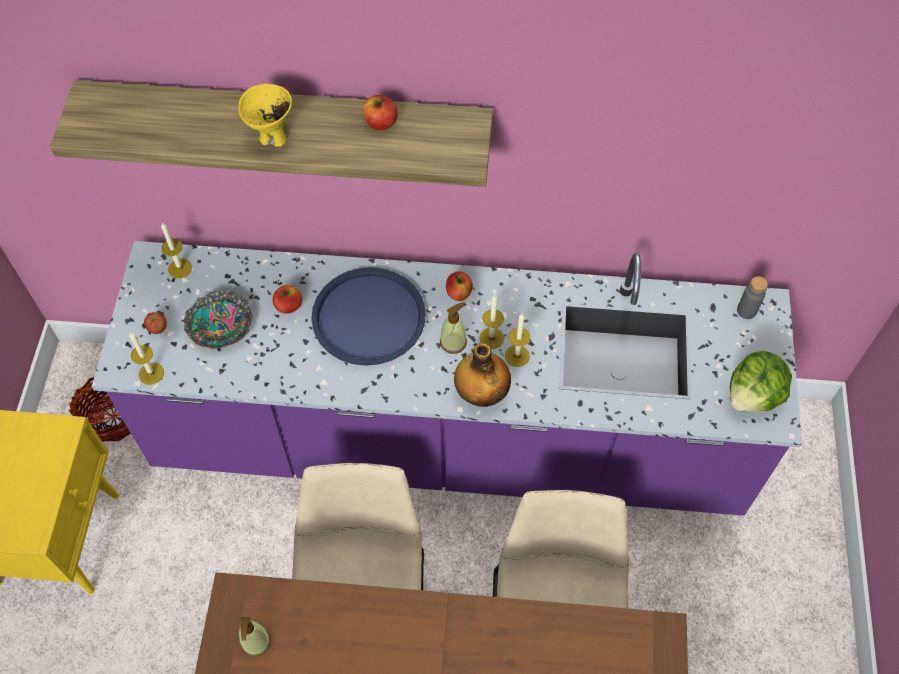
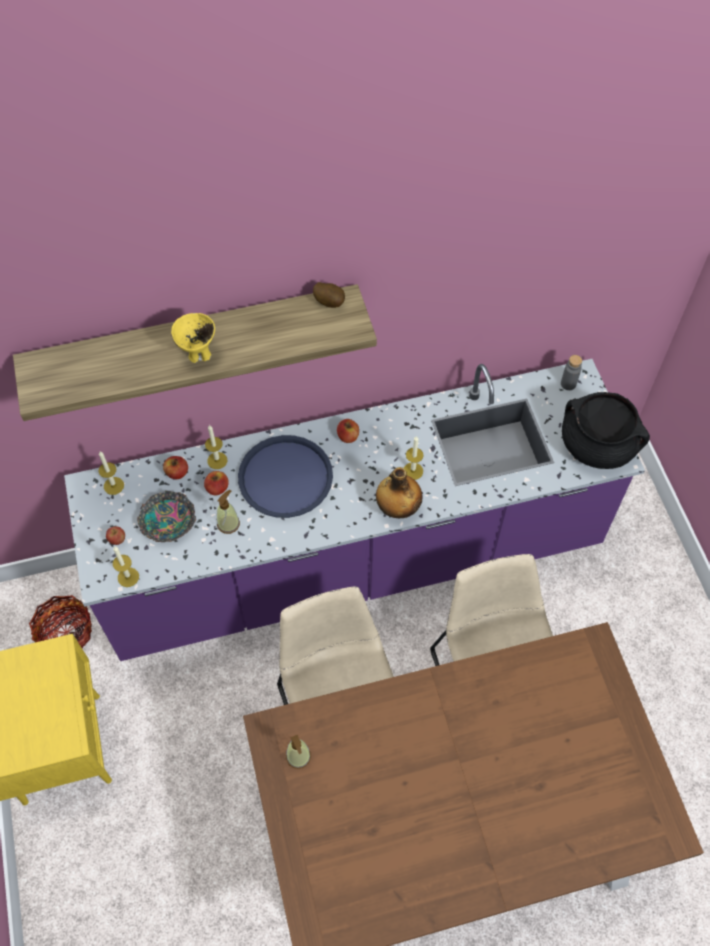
camera: 20 degrees left, 0 degrees up
(380, 122) = (278, 319): apple -> apple (177, 473)
(450, 120) = (330, 302): none -> potato
(453, 342) = (360, 476): soap dispenser -> soap dispenser (228, 524)
(491, 338) = (388, 463): candle -> candle (217, 460)
(753, 396) = (597, 446): lettuce -> black cooking pot

